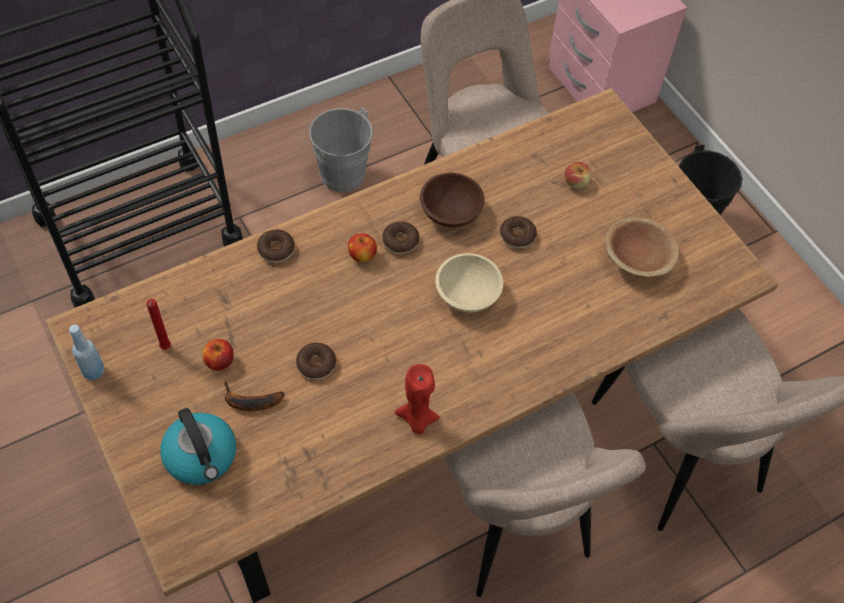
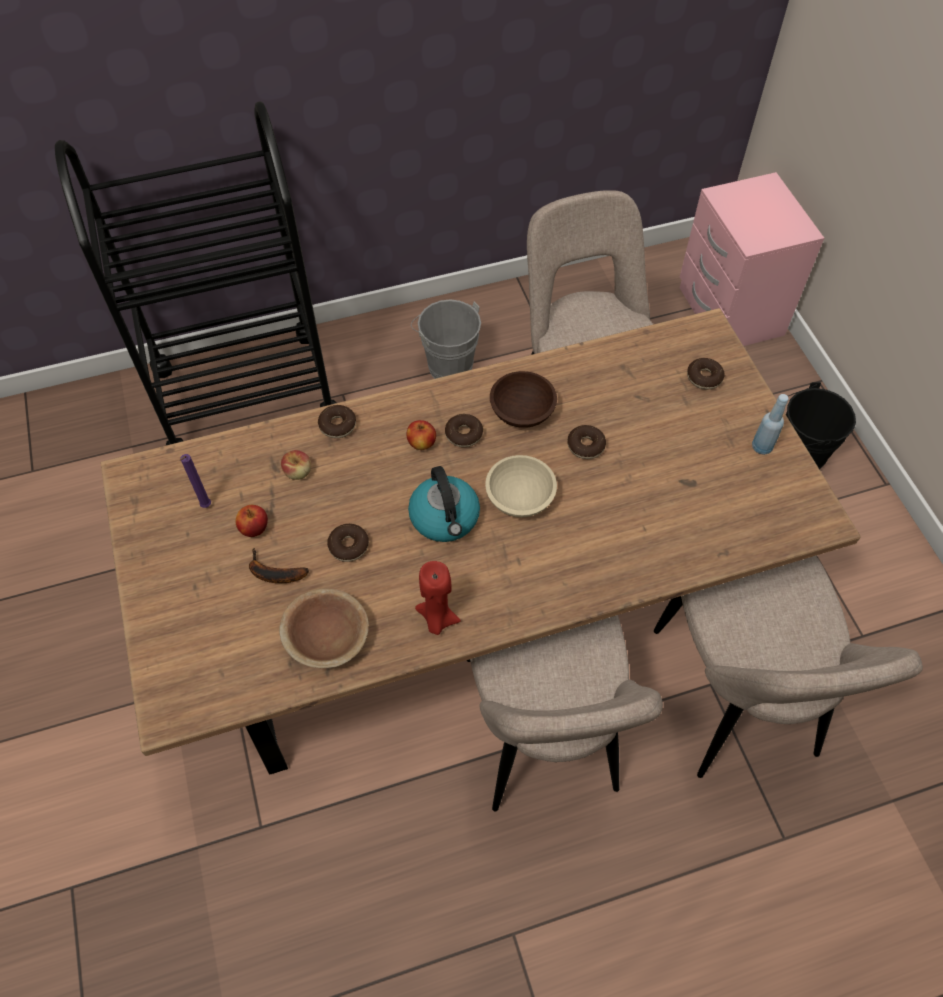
camera: 15 degrees right, 0 degrees up
(93, 371) = (132, 518): blue bottle -> blue bottle (761, 447)
(165, 348) = (205, 507): red candle -> purple candle
(202, 456) = (213, 620): kettle -> kettle (445, 518)
(576, 182) = (660, 399): apple -> apple (298, 472)
(611, 156) = (704, 377): none -> donut
(637, 258) = (709, 487): brown bowl -> brown bowl (327, 637)

